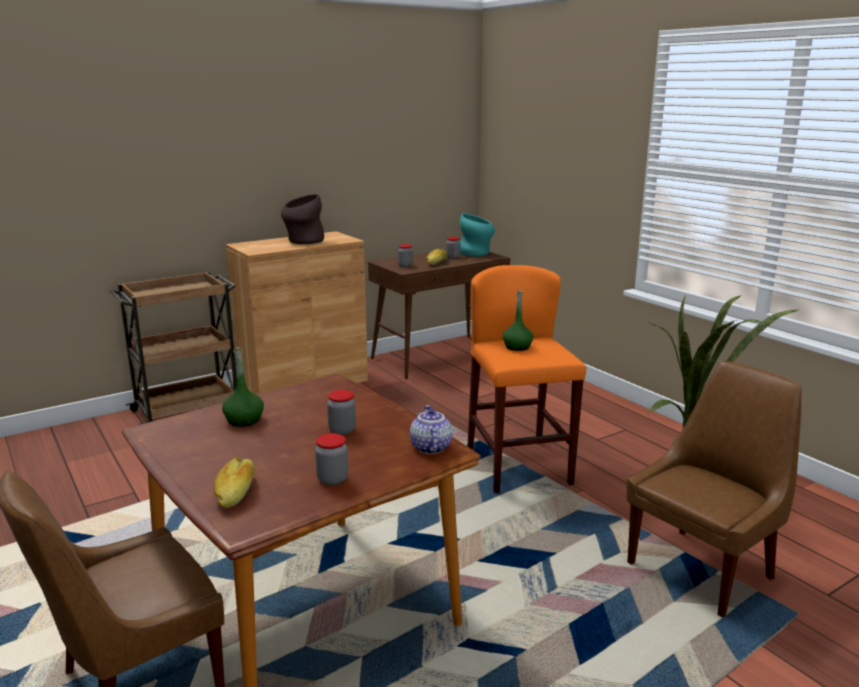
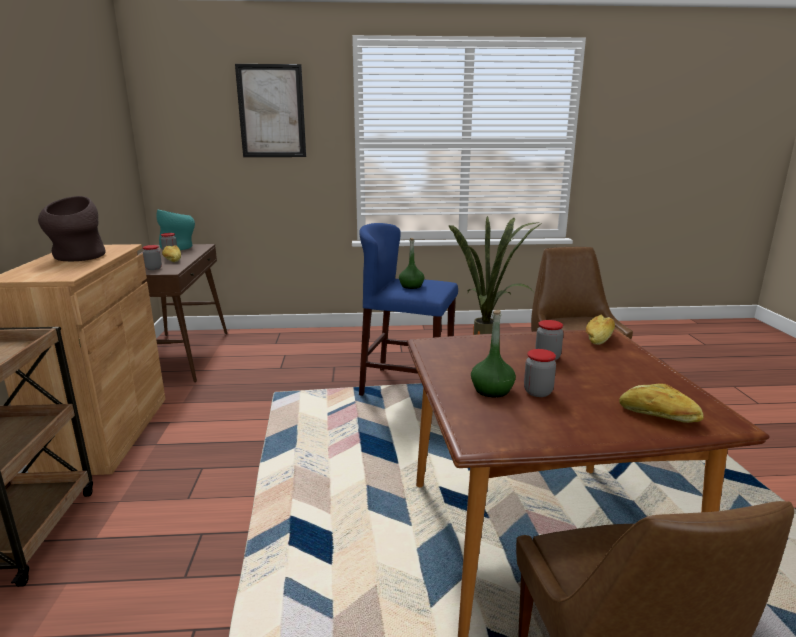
camera: 60 degrees left, 0 degrees up
(332, 479) = (644, 376): jar -> jar (538, 392)
(429, 447) = (599, 338): teapot -> bread
(518, 466) = (407, 387): orange stool -> blue stool
(576, 122) = (271, 111): none -> picture

